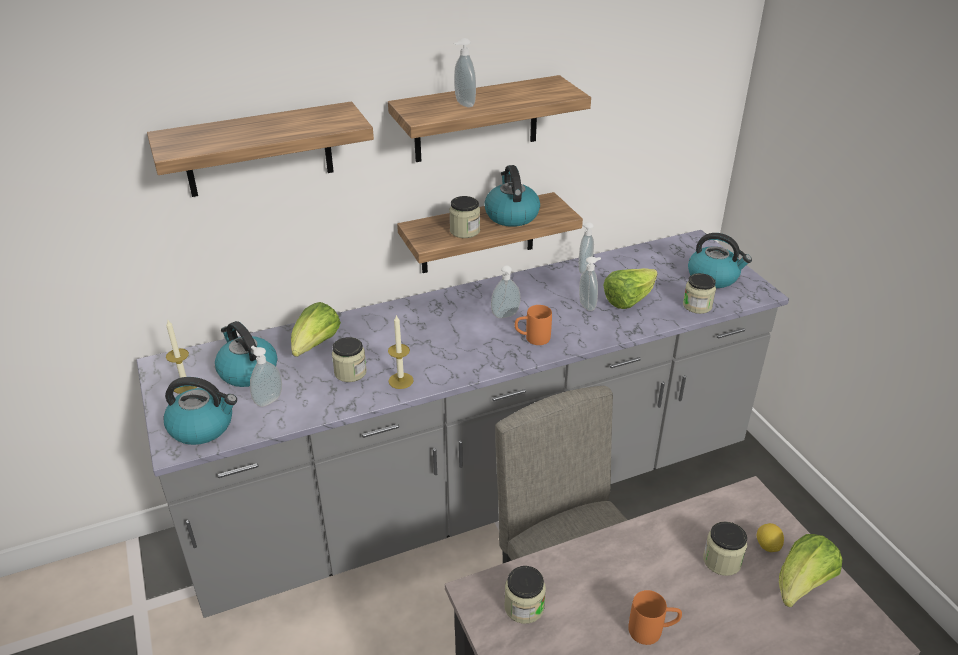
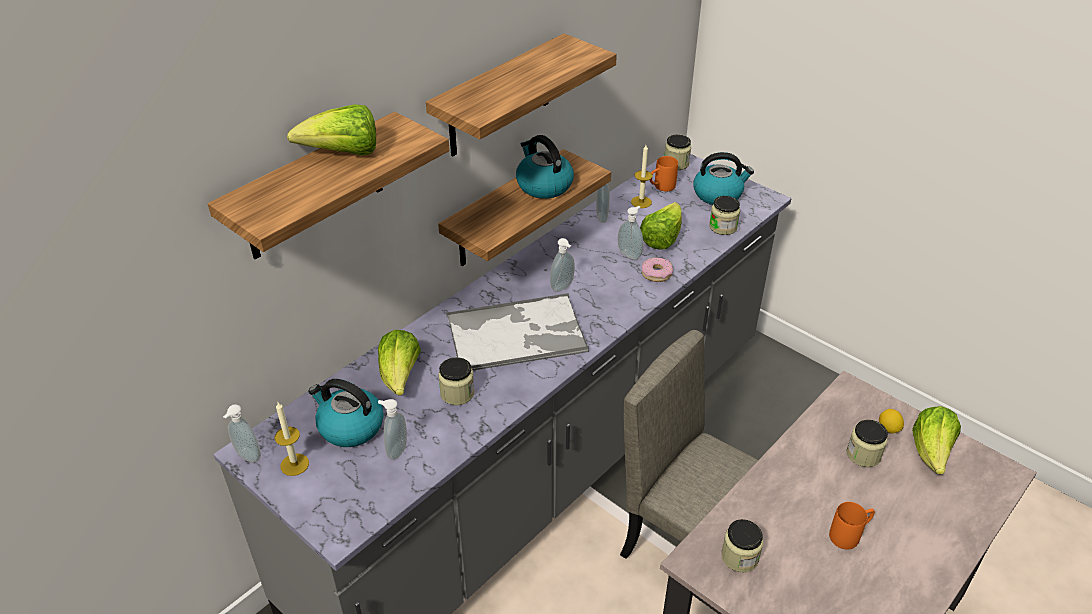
camera: 25 degrees left, 5 degrees up
(203, 426) = (350, 501): kettle -> none
(279, 121) = (343, 154): none -> lettuce
(401, 380) = (513, 385): candle -> candle (641, 202)
(437, 341) = (517, 334): none -> tray
(463, 104) = (506, 89): soap dispenser -> soap dispenser (247, 457)
(464, 231) = (512, 214): jar -> jar (676, 163)
(532, 339) = (603, 303): orange mug -> orange mug (661, 187)
(601, 328) = (656, 274): none -> donut

